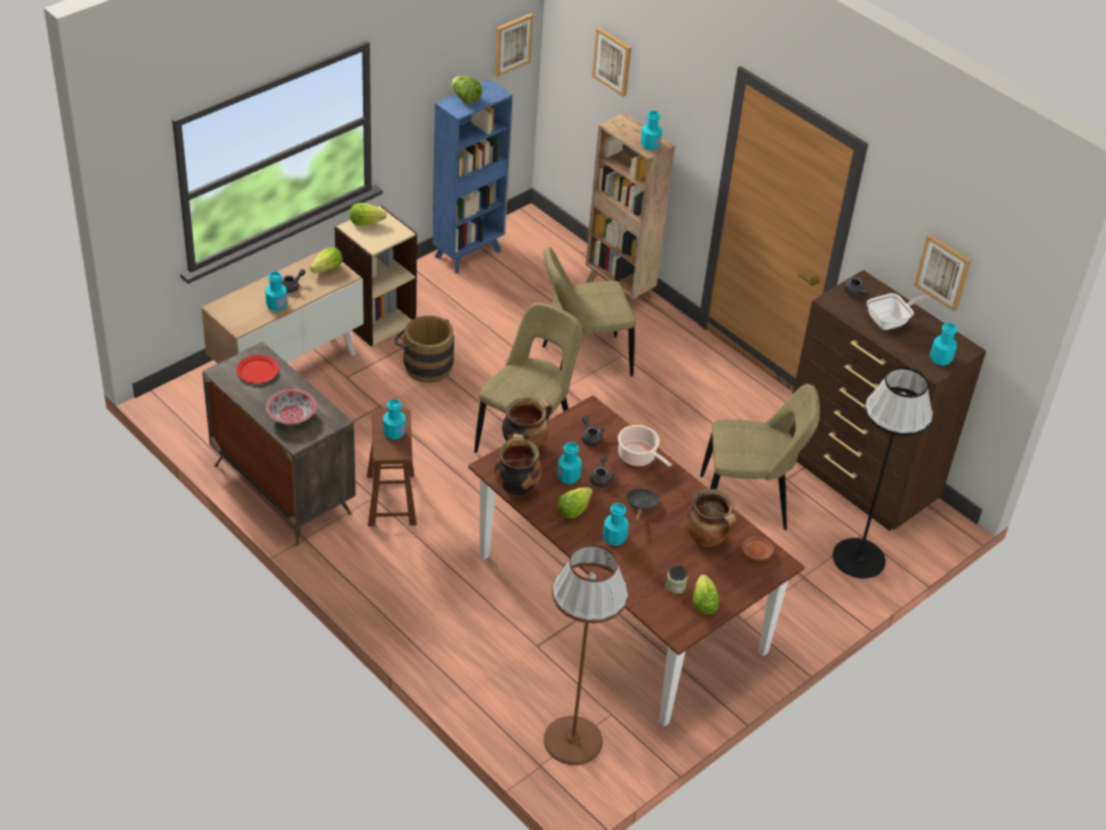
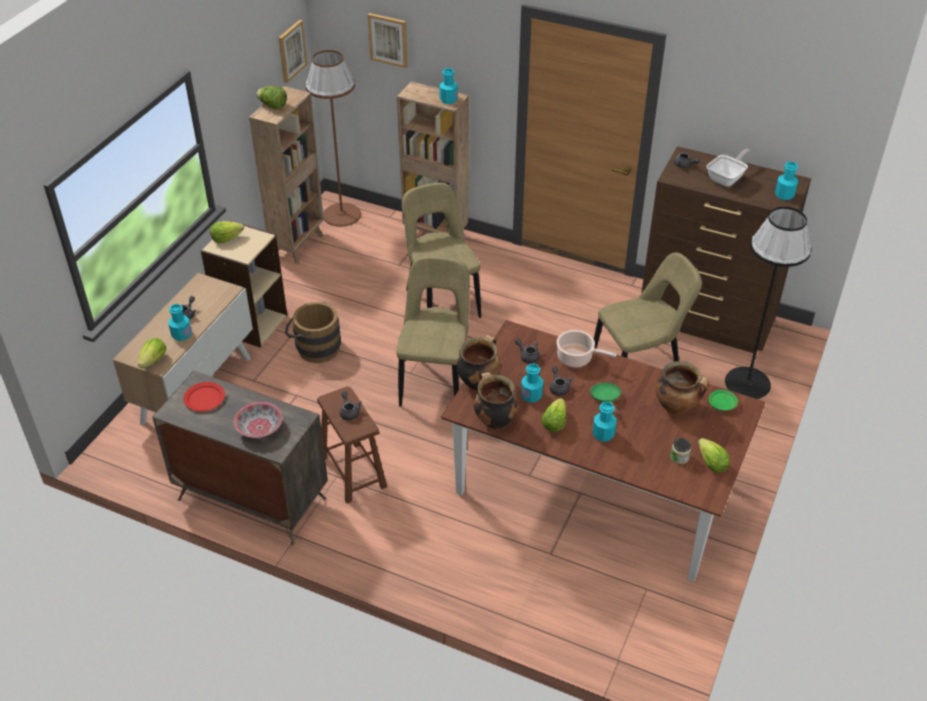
camera: 20 degrees left, 0 degrees up
(327, 269) = (210, 290): lettuce -> lettuce (154, 360)
(394, 432) = (349, 411): turquoise bottle -> grey teapot
(469, 253) = (298, 245): blue bookcase -> brown bookcase
(573, 740) = (630, 625): brown floor lamp -> brown floor lamp (341, 215)
(582, 361) = (441, 301): beige chair -> beige chair turned 105 degrees clockwise
(641, 505) = (606, 398): black frying pan -> green frying pan
(757, 552) = (722, 404): brown plate -> green plate
(943, 272) = (758, 124): picture -> none

